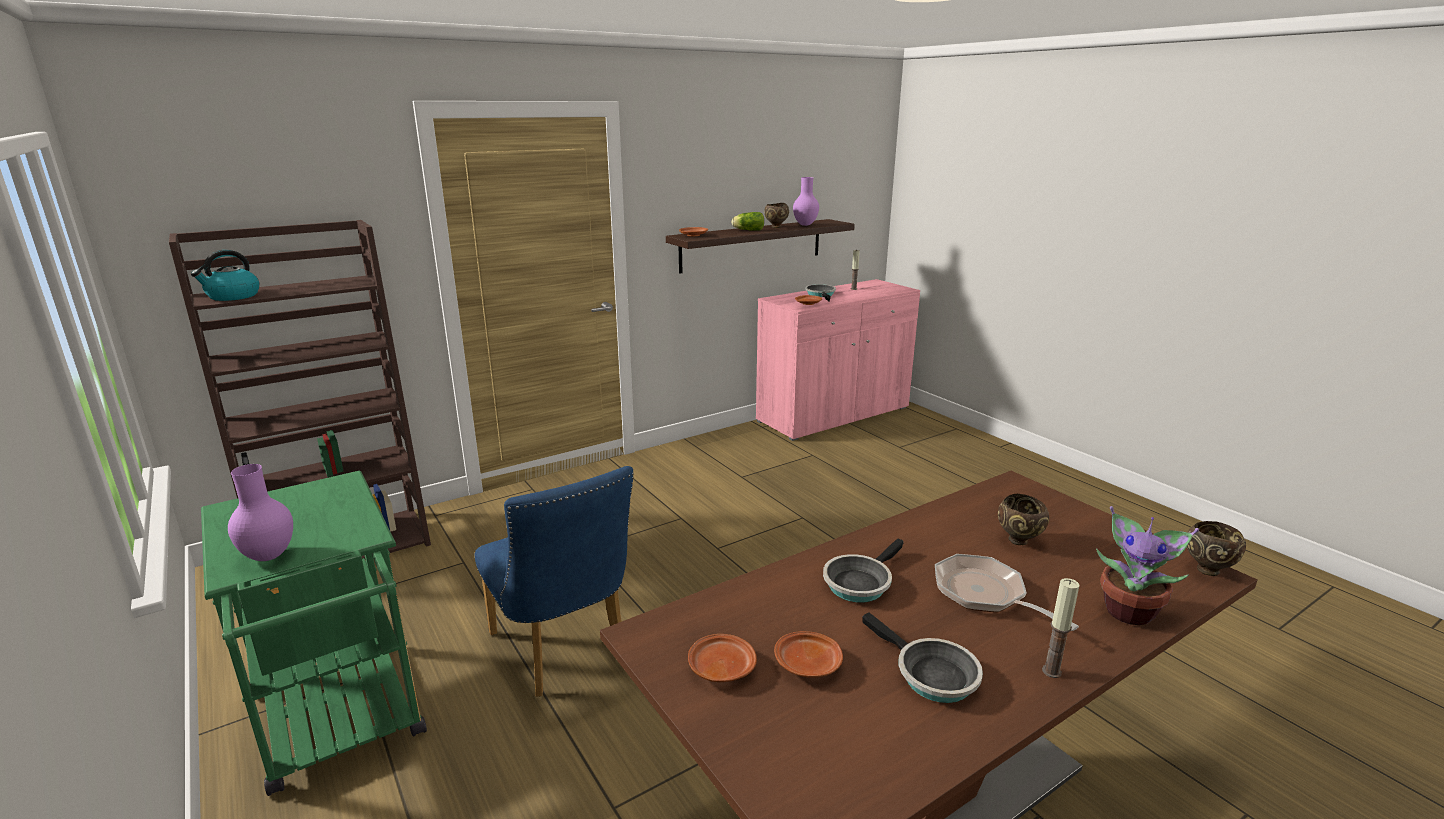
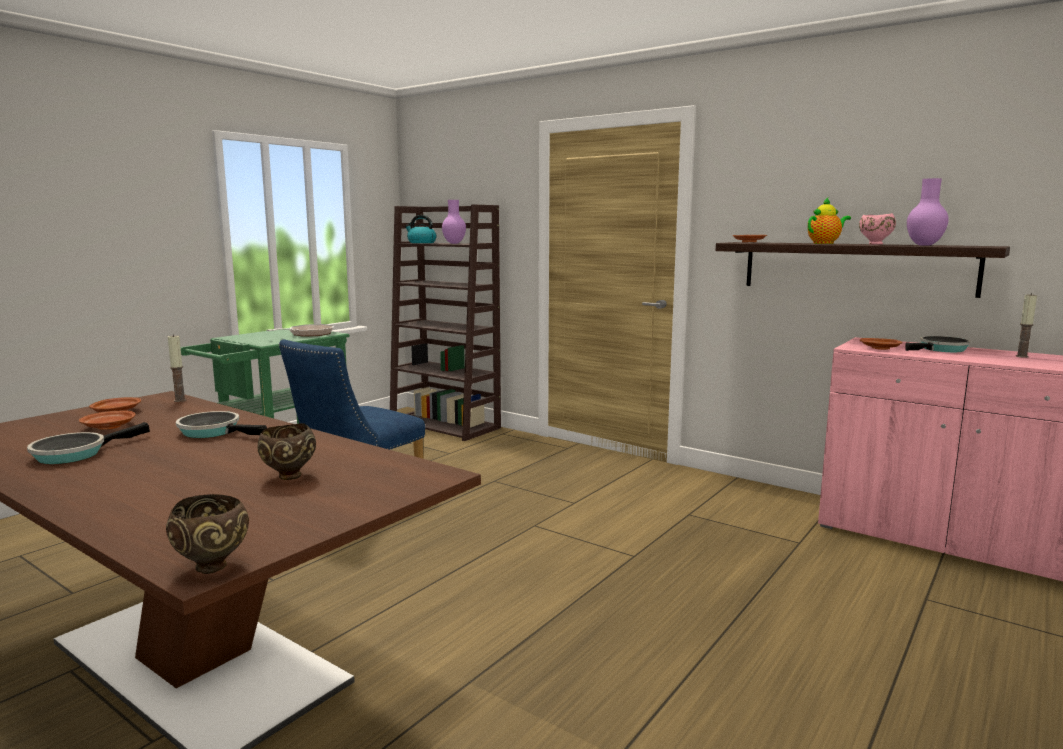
camera: 70 degrees right, 10 degrees down
(268, 556) = (244, 338): purple vase -> purple vase (454, 243)
(747, 230) = (825, 243): lettuce -> teapot
(776, 227) = (874, 244): brown bowl -> pink bowl
(985, 594) = (184, 466): frying pan -> frying pan (308, 334)
(1051, 671) = (52, 486): candle -> candle (180, 400)
(1130, 611) = (133, 518): potted plant -> none

